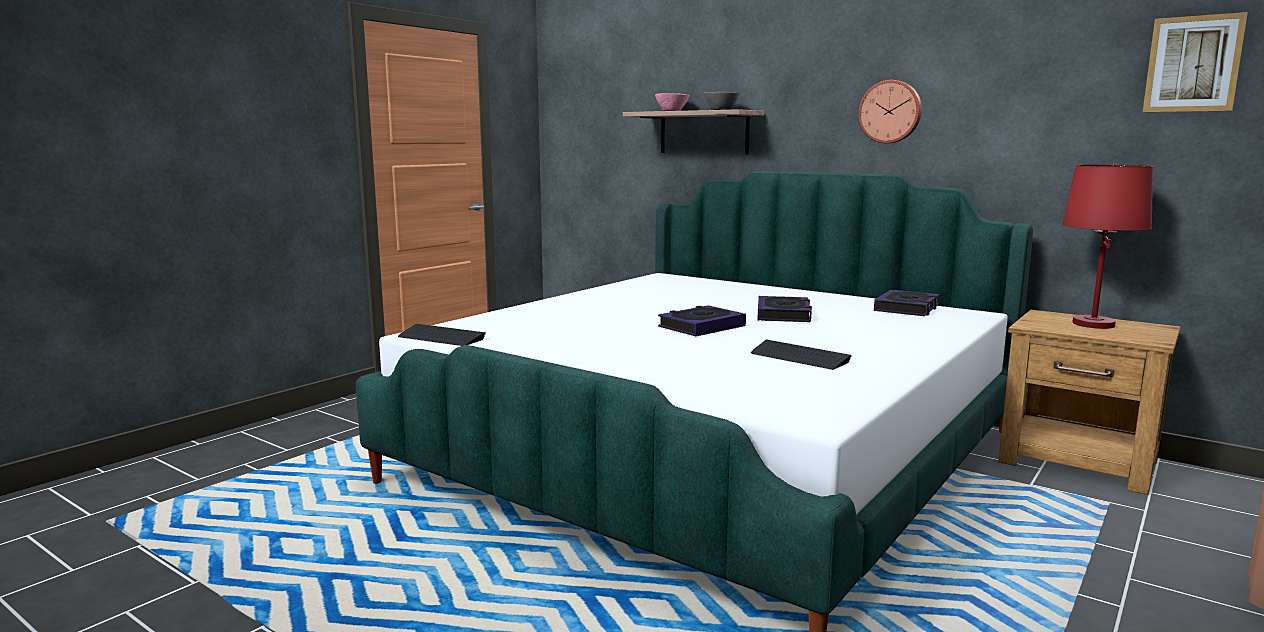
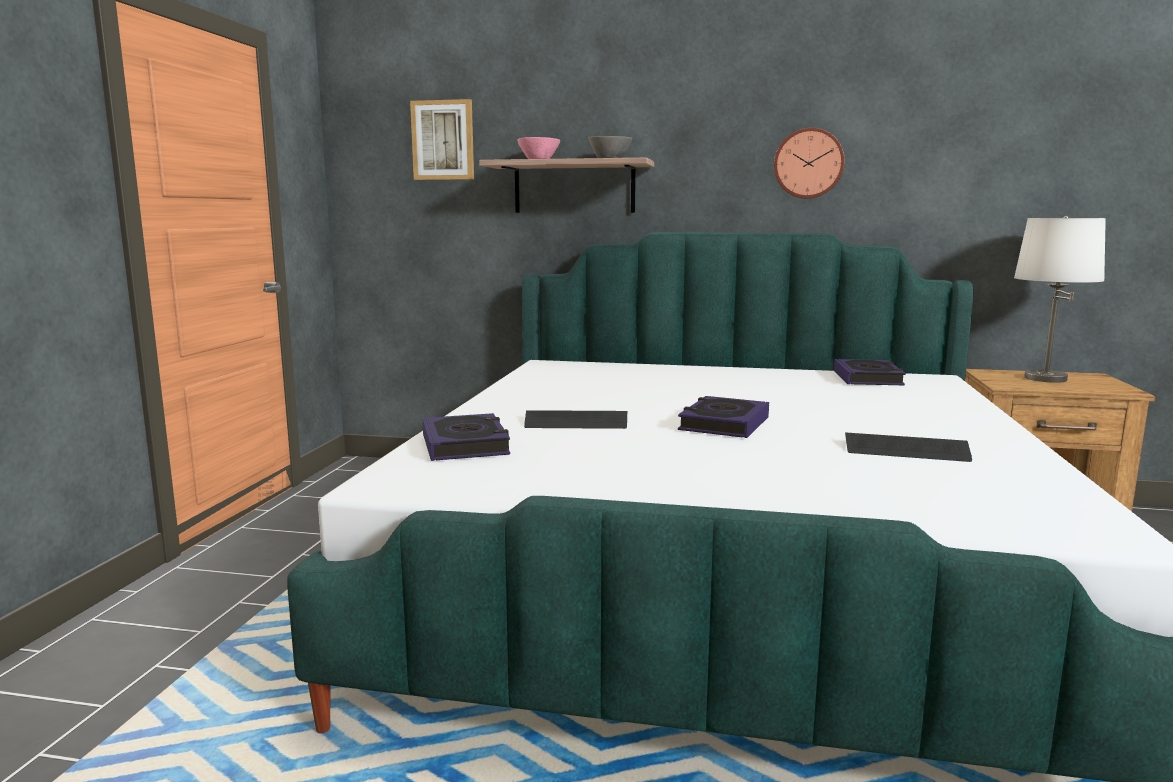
camera: 25 degrees left, 0 degrees up
(441, 337) = (422, 485): keyboard -> keyboard (576, 423)
(783, 315) = (774, 398): book -> book (465, 445)
(1092, 324) = (1044, 378): red table lamp -> white table lamp
(1193, 64) = (1114, 119): picture -> picture (443, 140)

